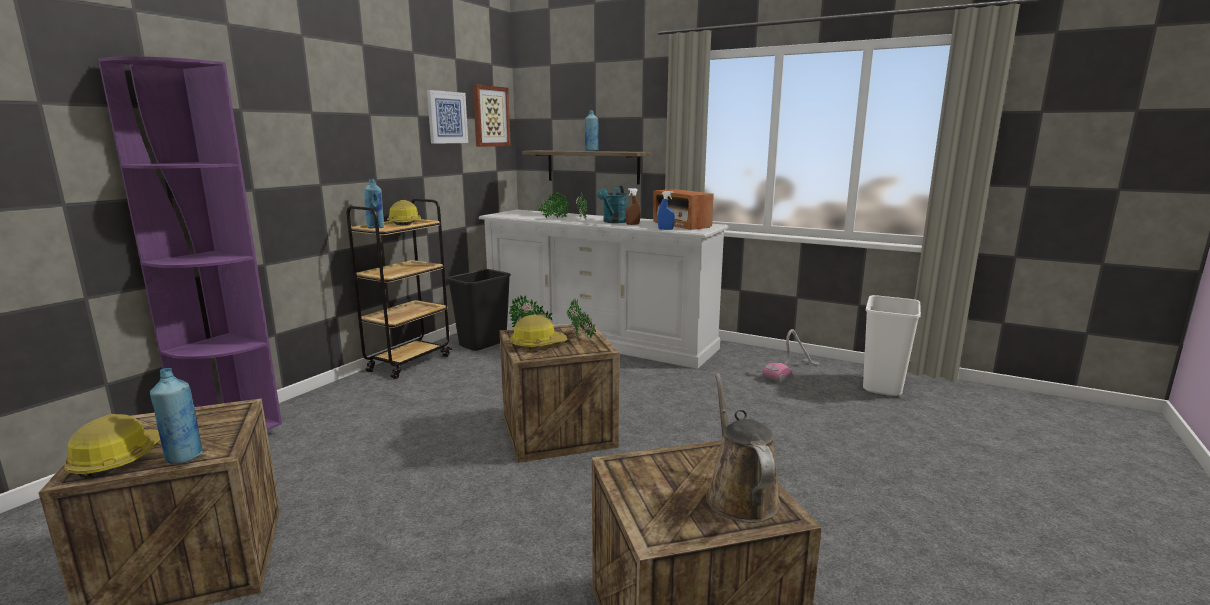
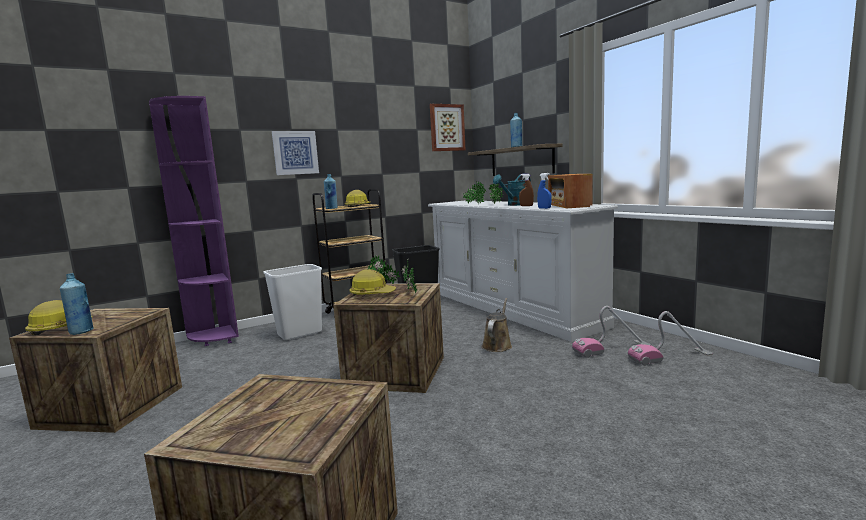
camera: 30 degrees right, 5 degrees down
(447, 117) = (404, 129): picture -> picture (295, 152)
(739, 371) = (612, 349): none -> vacuum cleaner
(739, 495) = (300, 427): brown watering can -> brown watering can (497, 345)
(883, 386) = (774, 388): white trash can -> white trash can (299, 334)

